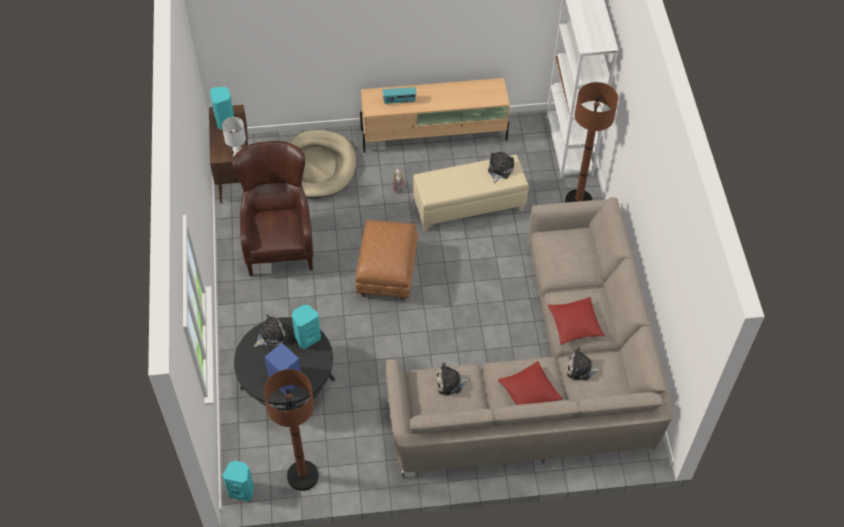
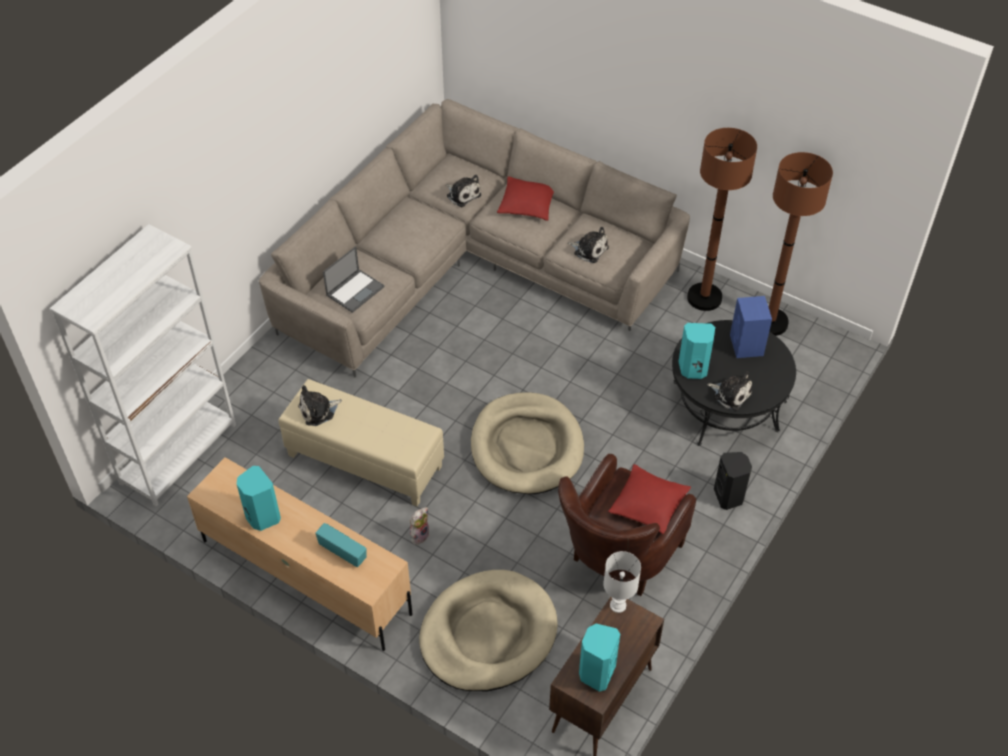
camera: 140 degrees left, 5 degrees down
(242, 322) = (729, 496): none -> black speaker
(242, 490) = (837, 344): turquoise speaker -> turquoise speaker (262, 517)
(270, 335) = (730, 394): plush toy -> plush toy turned 150 degrees counterclockwise
(387, 274) = (526, 447): brown ottoman -> beige dog bed
(563, 248) = (355, 290): none -> laptop
(575, 324) = (426, 227): red pillow -> red pillow (648, 505)
(578, 201) = (250, 389): brown floor lamp -> brown floor lamp (704, 298)

